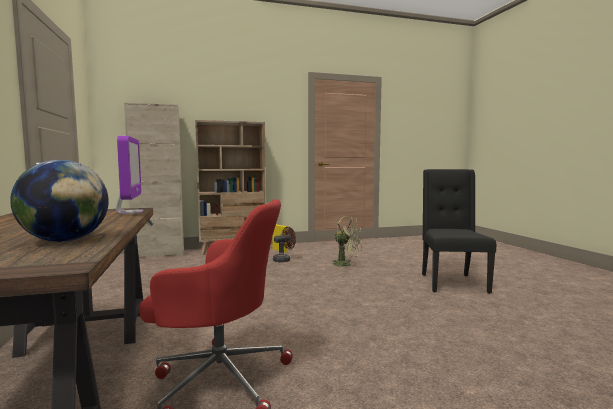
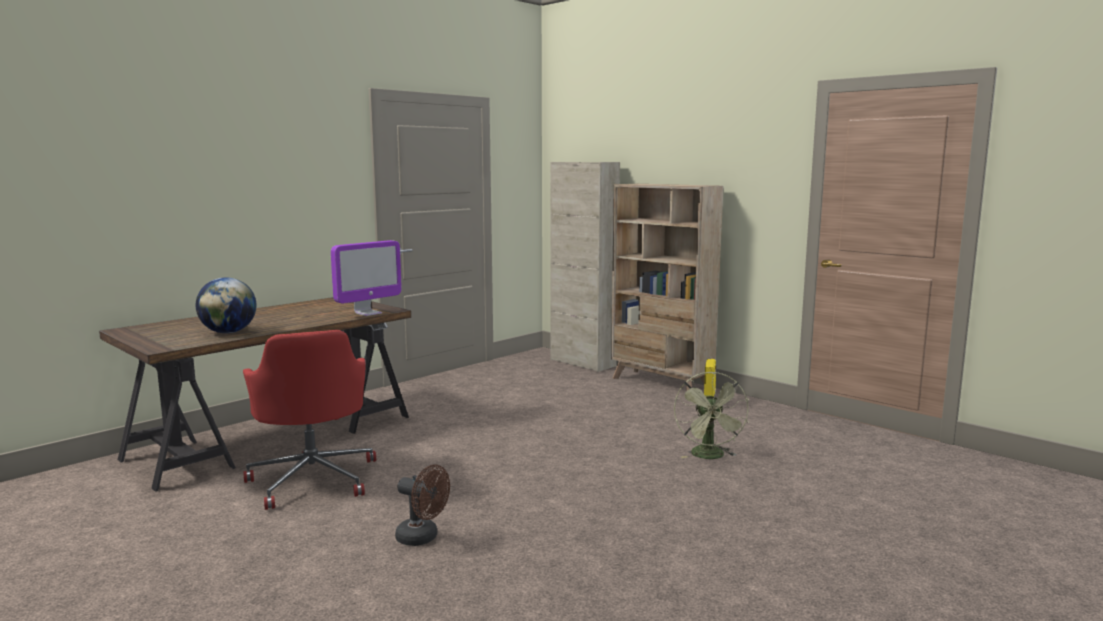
camera: 60 degrees right, 5 degrees up
(284, 260) = (666, 418): brown fan -> brown fan (422, 538)
(451, 283) = (741, 548): black chair -> none

